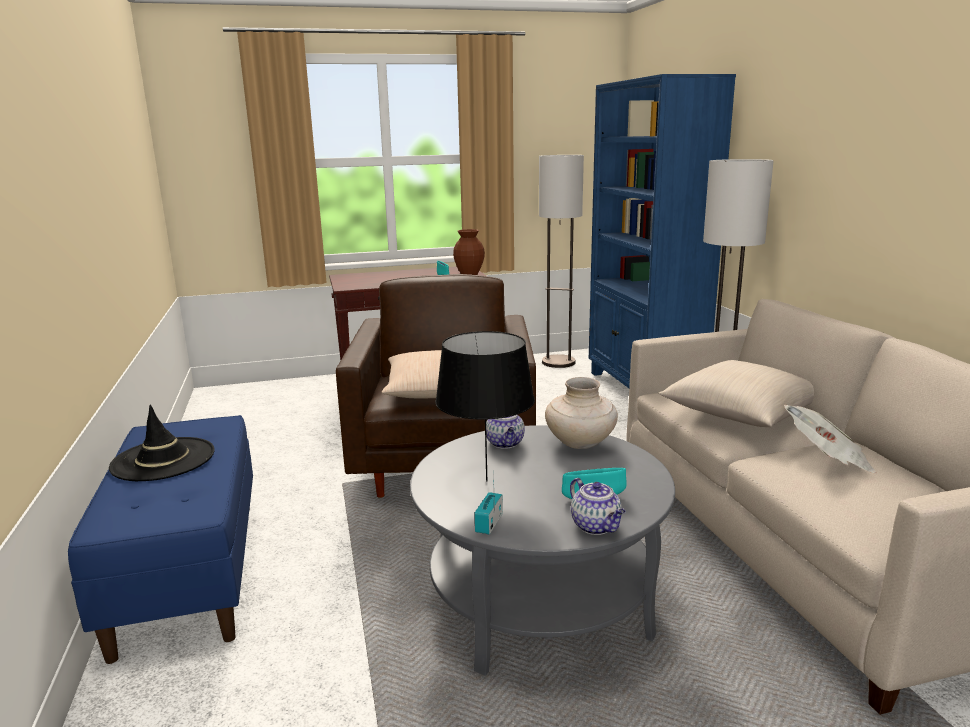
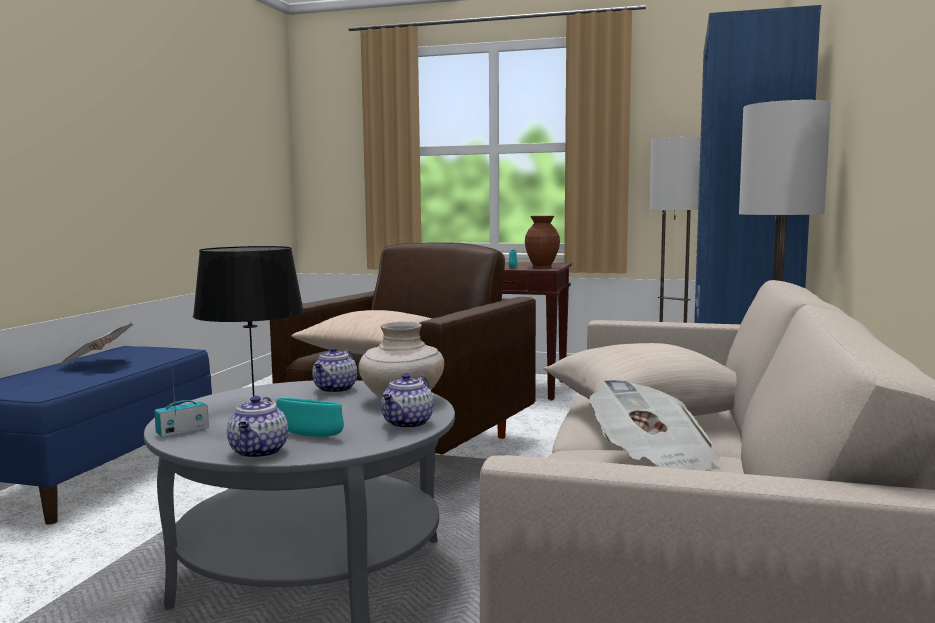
camera: 30 degrees right, 10 degrees down
(163, 459) = (97, 364): black hat -> newspaper
(633, 466) = (407, 424): none -> teapot

